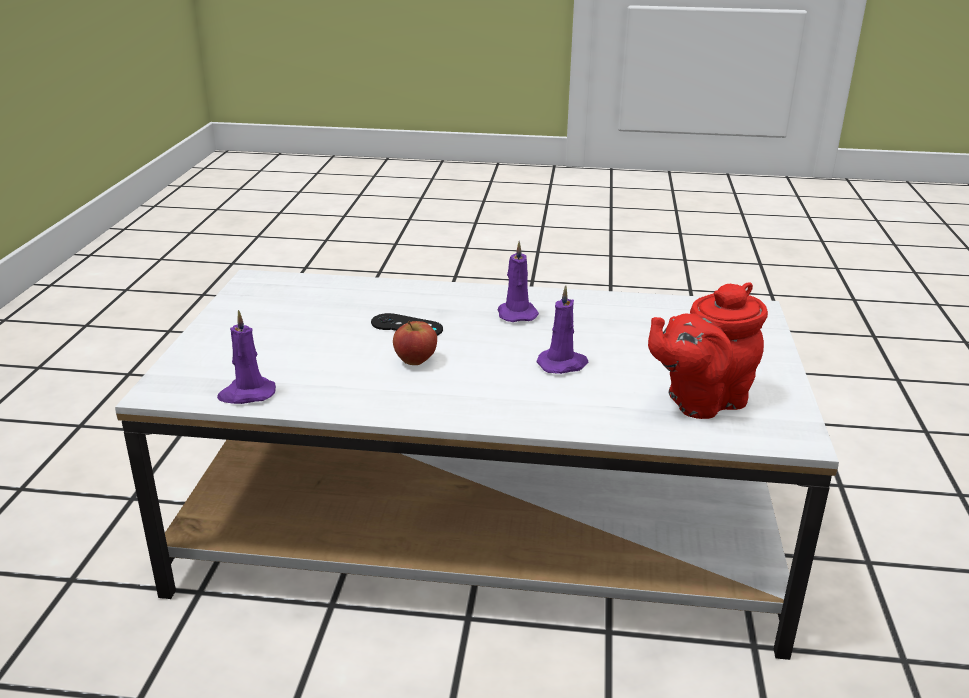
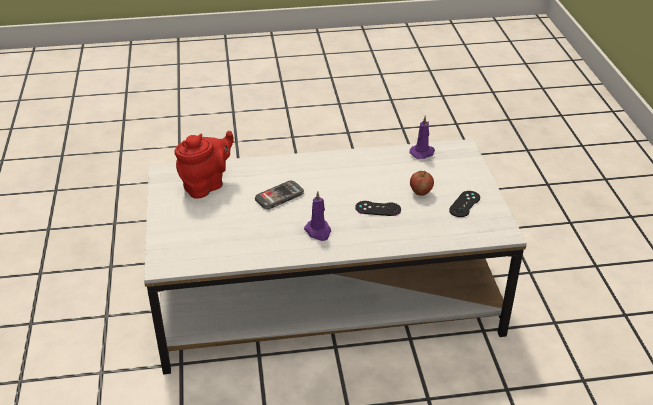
camera: 165 degrees right, 10 degrees up
(268, 313) = (464, 204): none -> black game controller
(416, 361) = (357, 185): apple -> apple (420, 192)
(563, 364) = (279, 196): purple candle -> phone

